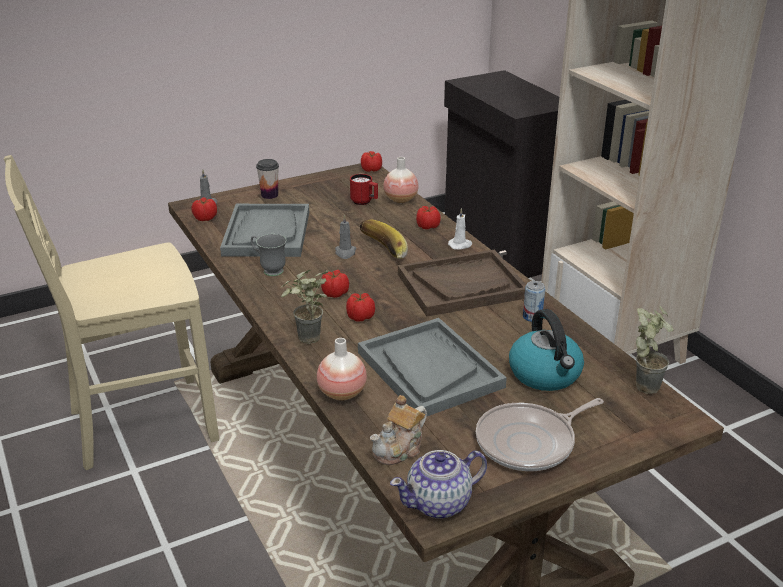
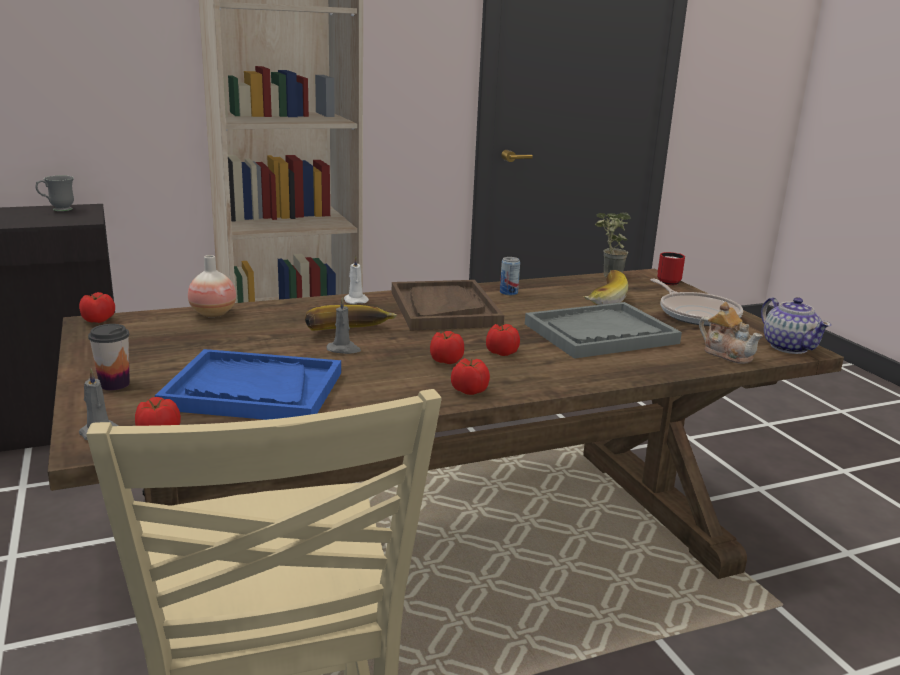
camera: 85 degrees left, 10 degrees down
(267, 233) = (253, 390): grey tray -> blue tray
(269, 270) = (370, 393): grey mug -> grey mug (57, 210)
(306, 342) = (553, 380): potted plant -> none
(342, 393) = (649, 369): vase -> none
(364, 202) = (203, 331): red mug -> red mug (670, 281)
(427, 226) = (299, 308): tomato -> tomato (468, 390)
(545, 374) = (601, 299): kettle -> banana

